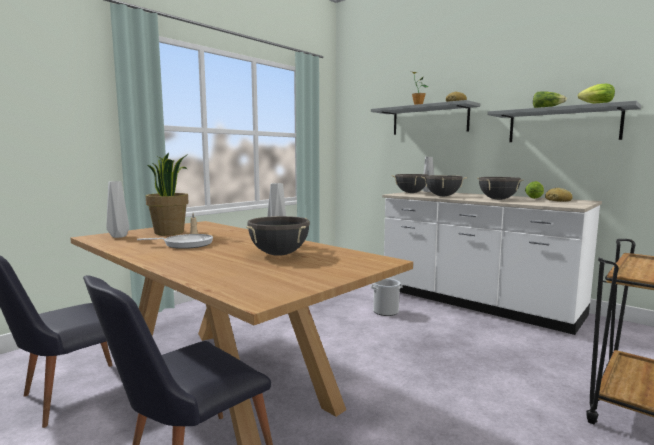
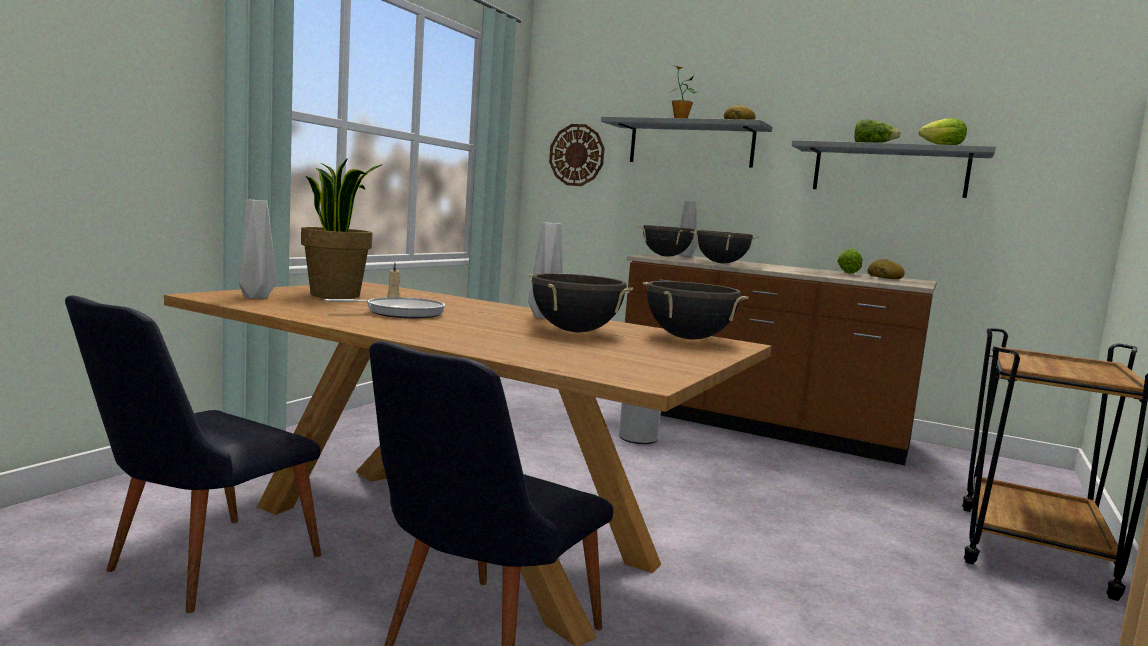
camera: 15 degrees left, 0 degrees up
(363, 133) = (577, 155): none -> wall clock
(477, 303) = (760, 426): white counter -> brown counter
(498, 199) = (805, 272): black cooking pot -> black cooking pot (688, 338)

